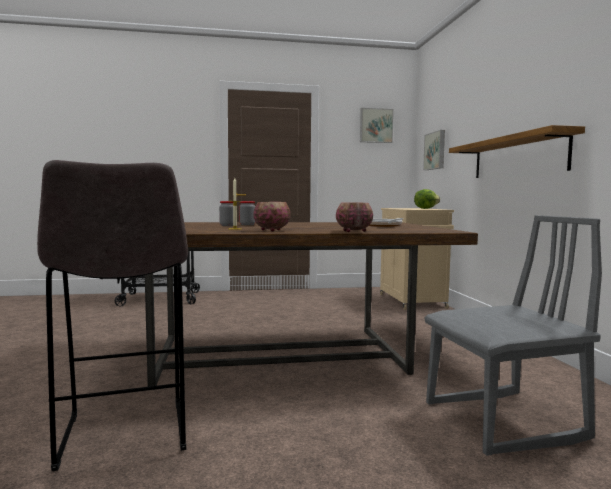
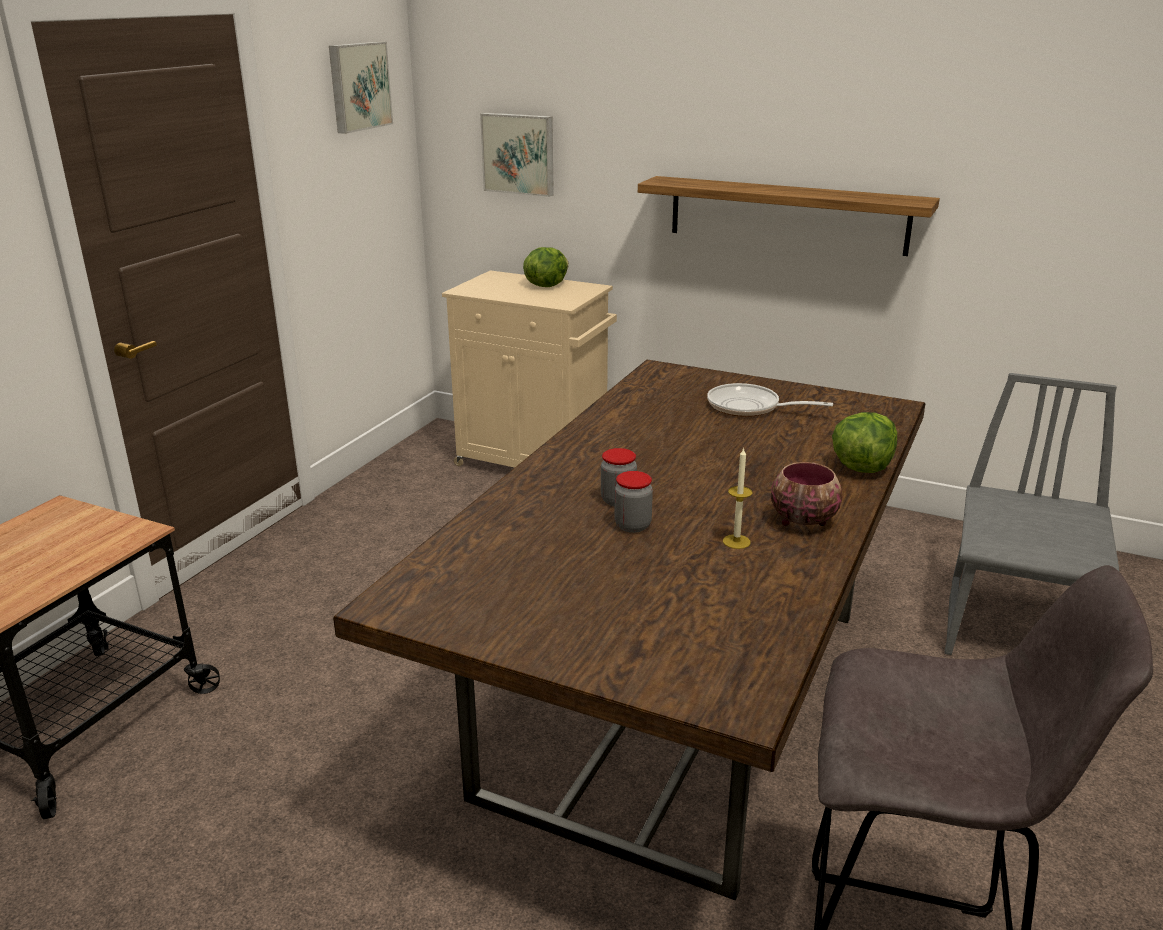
camera: 55 degrees left, 20 degrees up
(353, 231) = (861, 467): bowl -> lettuce

